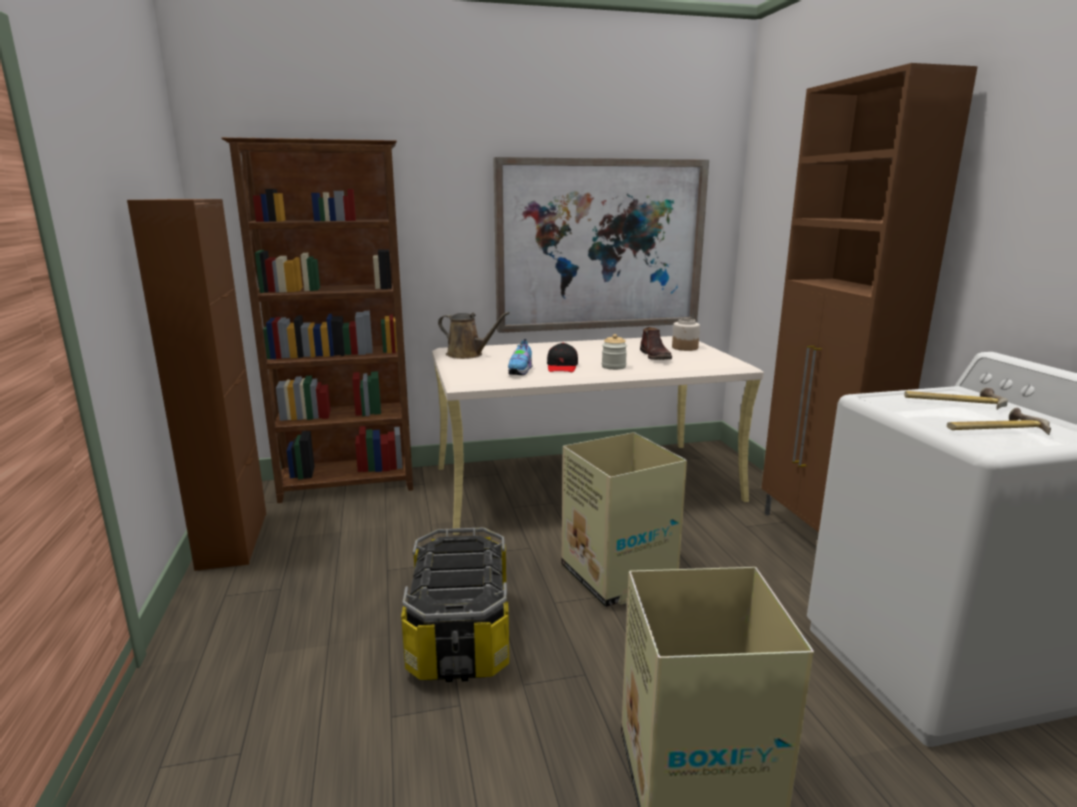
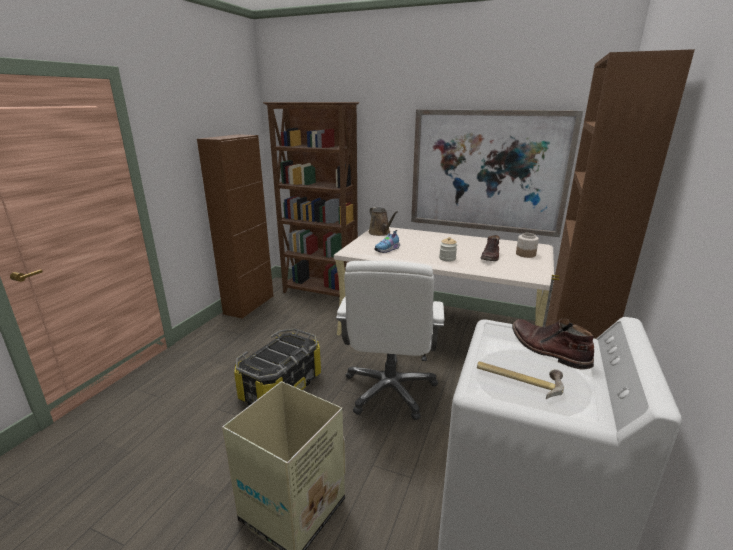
camera: 35 degrees right, 5 degrees up
(562, 366) = (417, 252): black cap -> none
(618, 576) = (390, 390): cardboard box -> white office chair
(952, 402) = (548, 350): hammer -> brown boot

